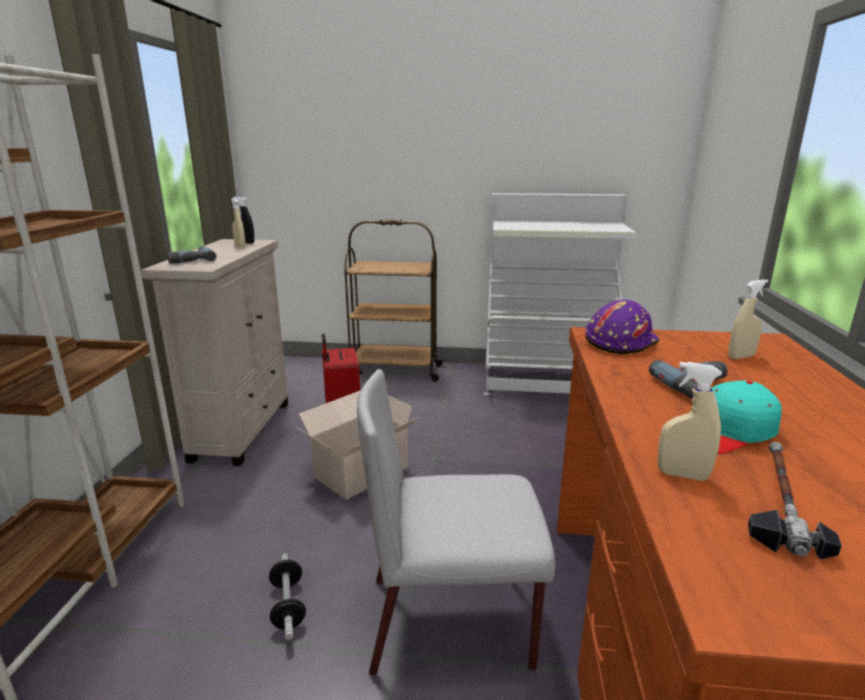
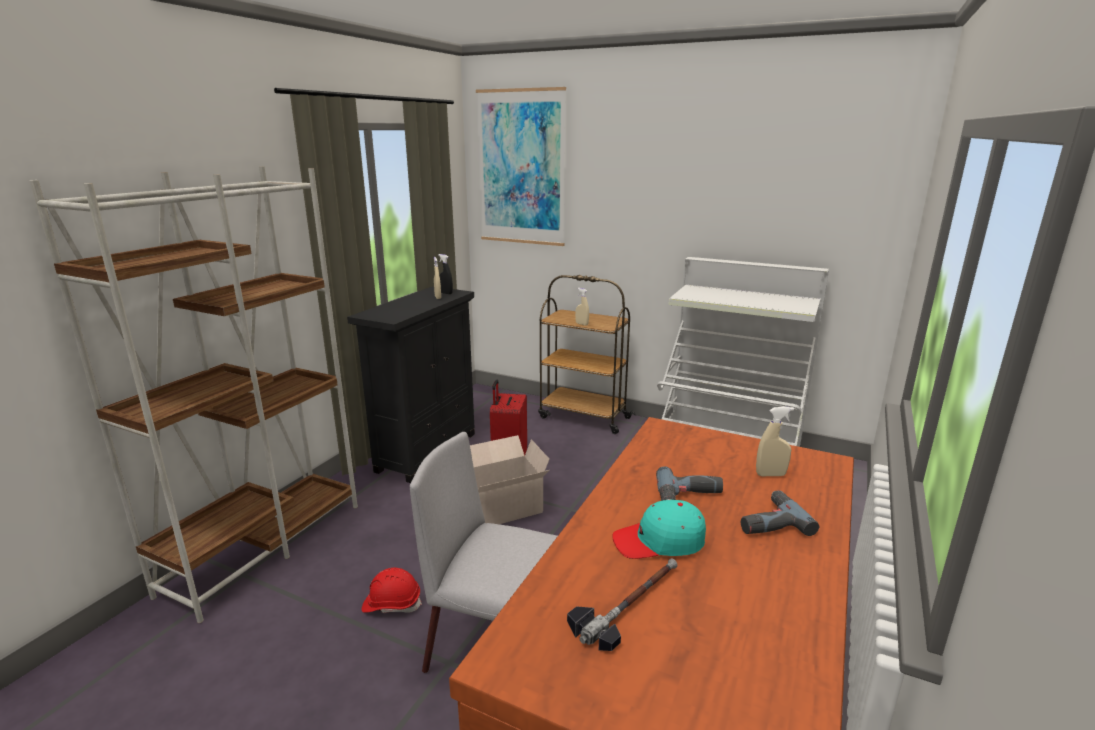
camera: 20 degrees right, 0 degrees up
(190, 260) = (389, 309): power drill -> power drill (768, 521)
(241, 429) = (426, 451): beige cabinet -> black cabinet
(288, 606) = (392, 604): dumbbell -> red hard hat
(302, 108) = (521, 168): none -> picture
(619, 342) = (673, 440): purple hard hat -> none
(682, 475) = (579, 567): beige spray bottle -> beige spray bottle (581, 324)

